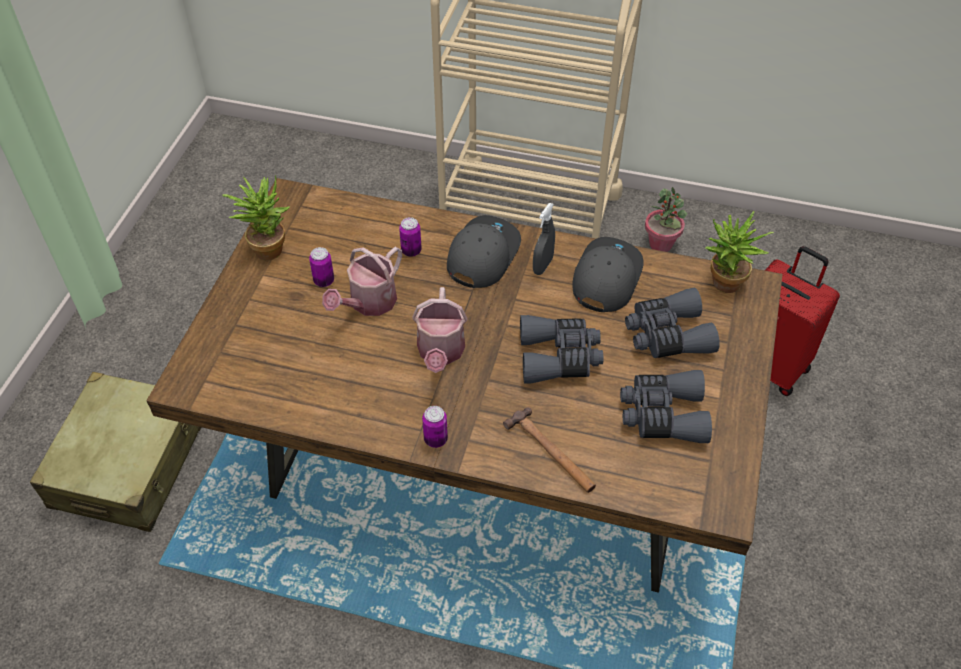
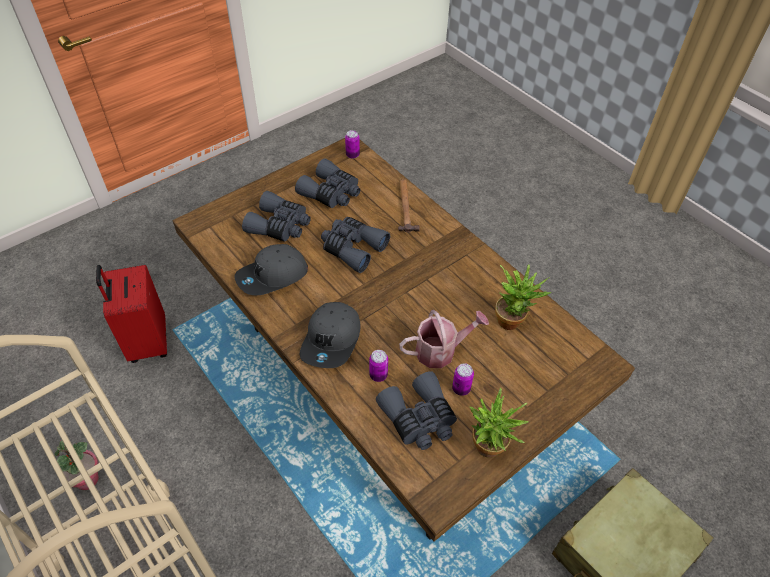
camera: 145 degrees left, 0 degrees up
(345, 238) = (419, 419): none -> grey binoculars
(435, 439) = (462, 245): can -> can (352, 155)
(440, 352) = (419, 290): watering can -> none
(482, 255) = (332, 340): grey cap -> grey cap turned 45 degrees counterclockwise
(542, 266) = (301, 308): grey spray bottle -> none
(723, 286) = (214, 232): potted plant -> potted plant (513, 320)

